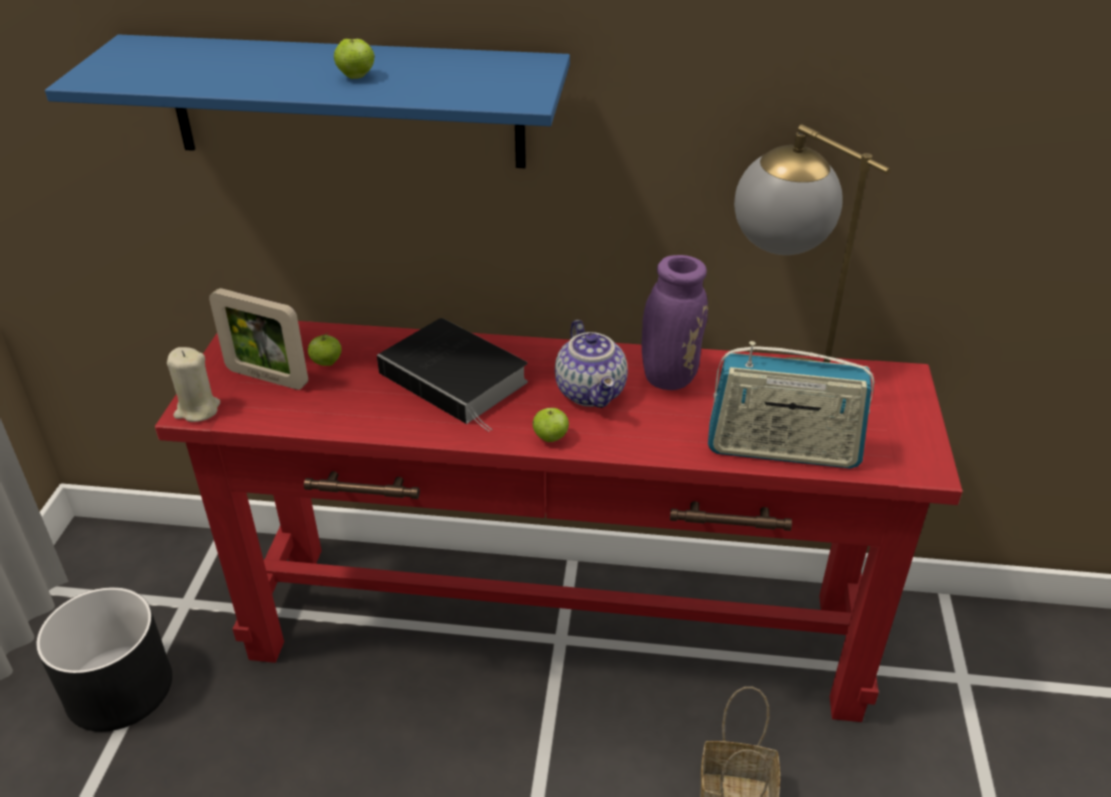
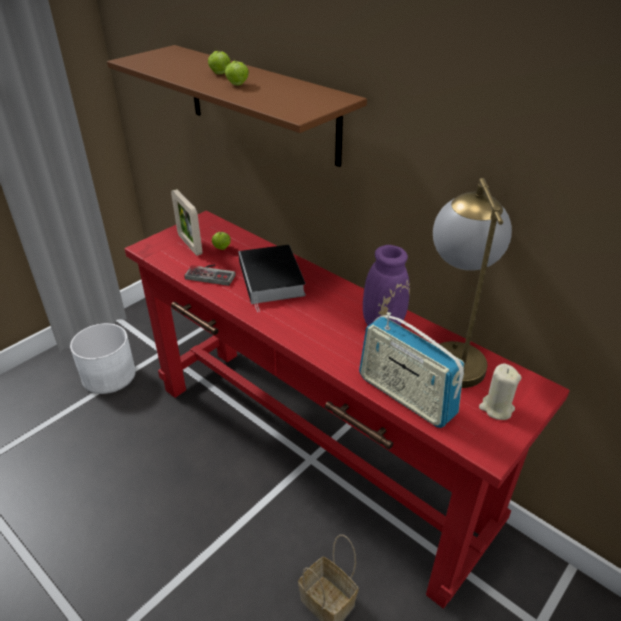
camera: 35 degrees right, 0 degrees up
(118, 687) = (109, 375): black planter -> white planter
(197, 410) = (146, 248): beige candle -> beige candle (496, 408)
(346, 102) = (261, 104): blue shelf -> brown shelf
(357, 406) = (212, 274): none -> game controller
(550, 438) = (284, 329): apple -> apple (220, 73)
(592, 393) = (332, 315): teapot -> none

